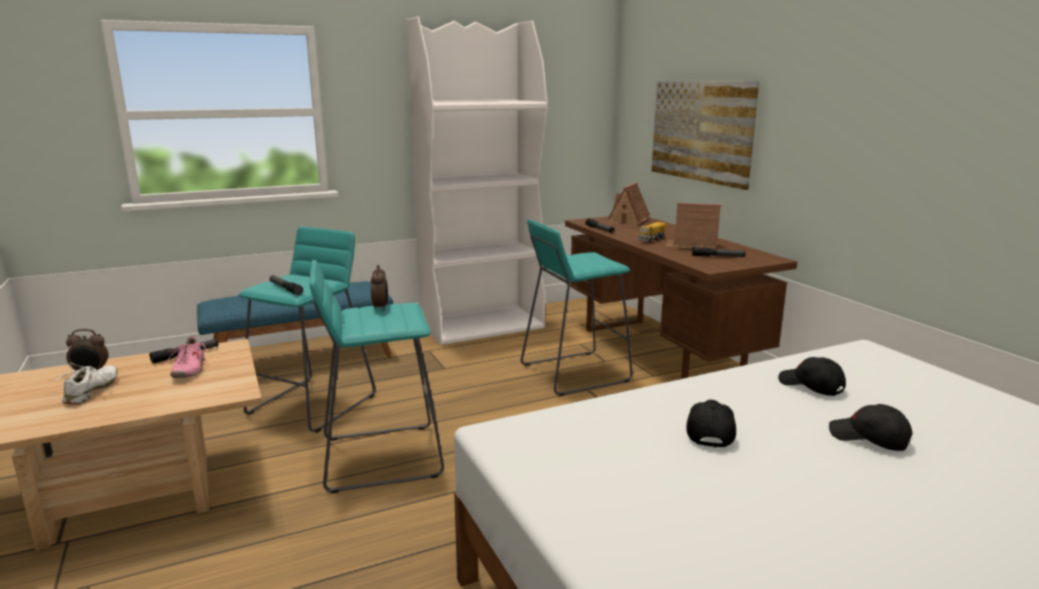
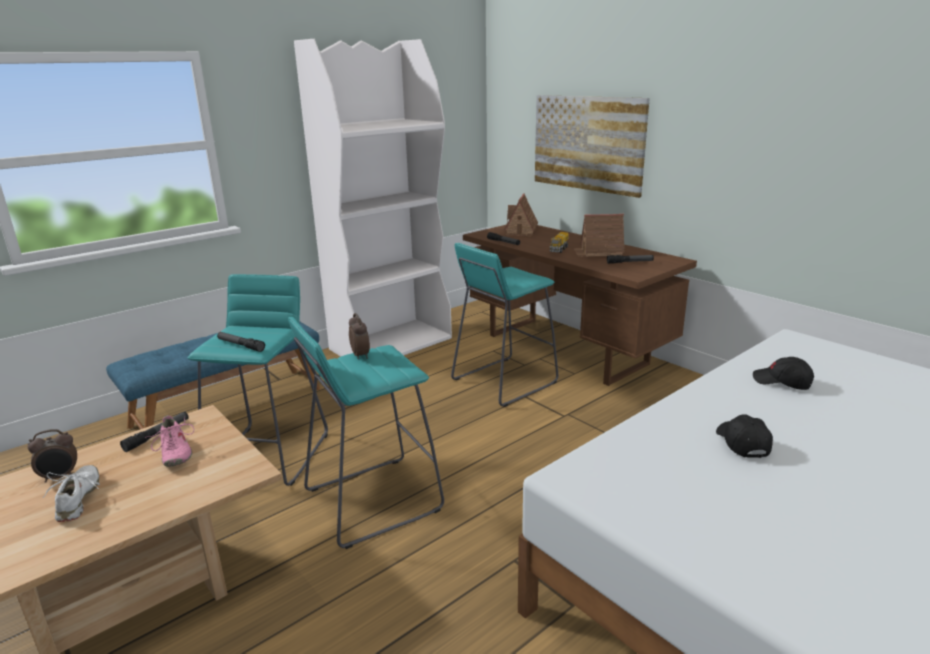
camera: 15 degrees left, 5 degrees up
(868, 439) = (861, 426): black cap -> none

